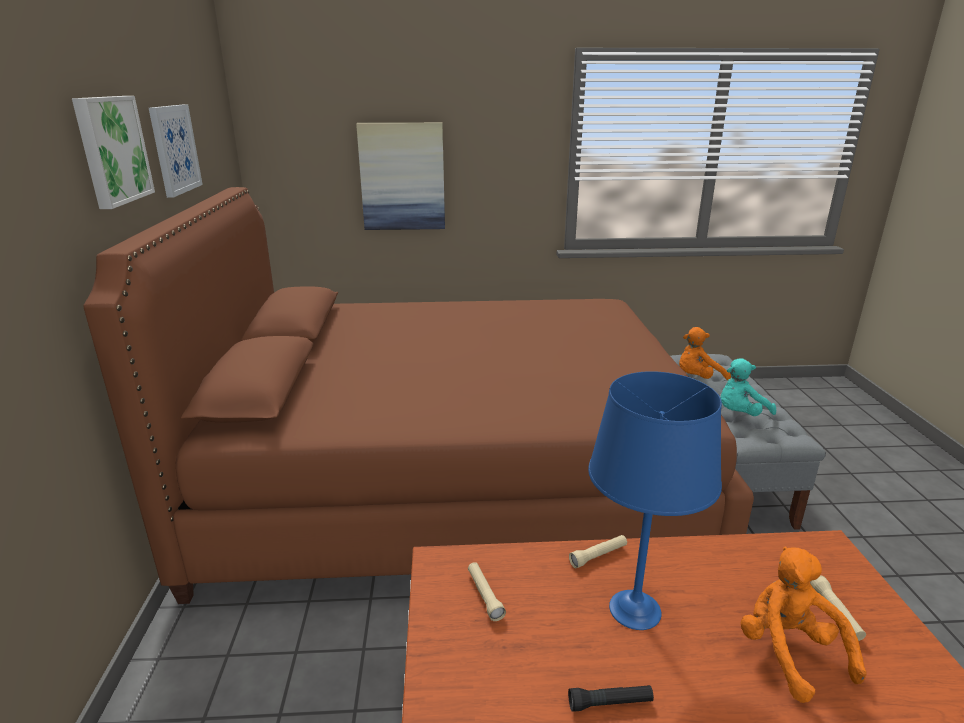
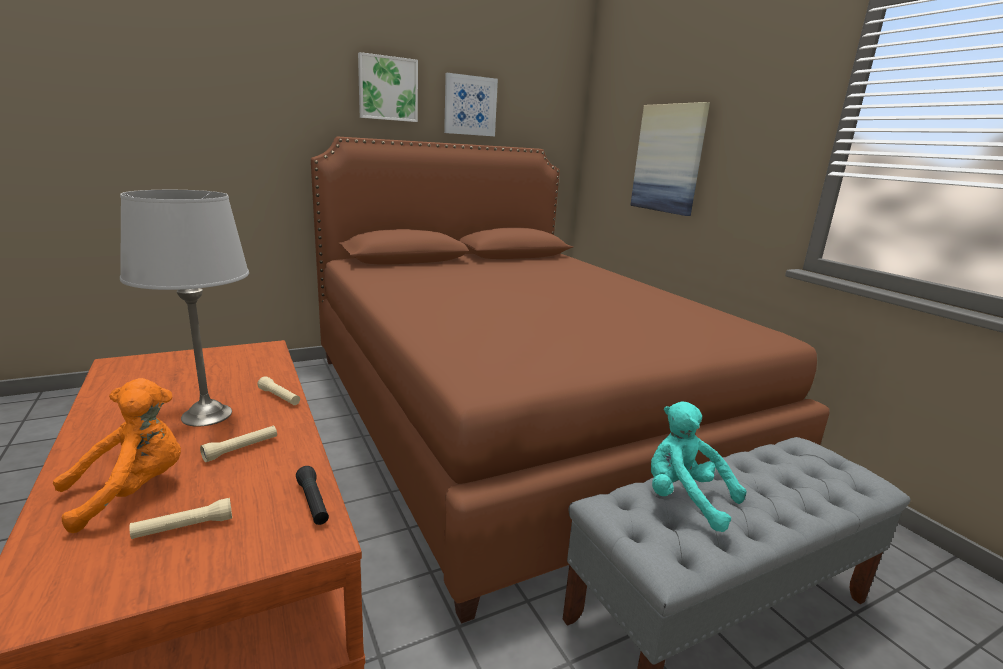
camera: 65 degrees right, 5 degrees down
(484, 596) = (229, 364): beige flashlight -> beige flashlight (241, 449)
(610, 703) = (106, 410): black flashlight -> black flashlight (313, 503)
(634, 609) = (208, 415): blue table lamp -> grey table lamp
(698, 378) = (758, 461): orange plush toy -> none

